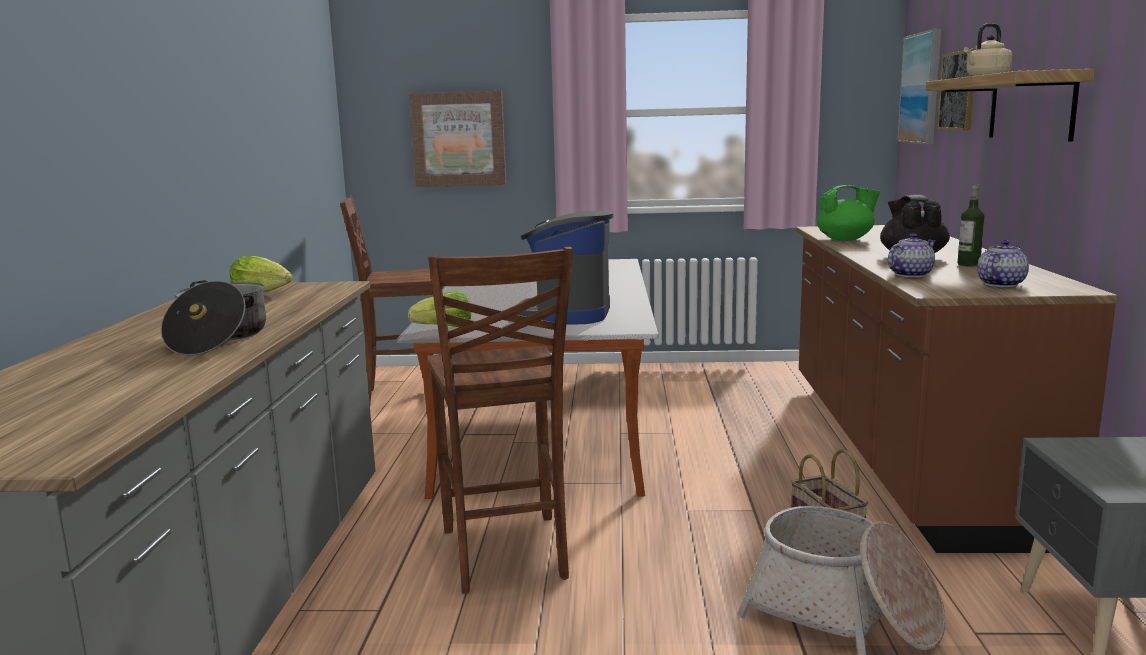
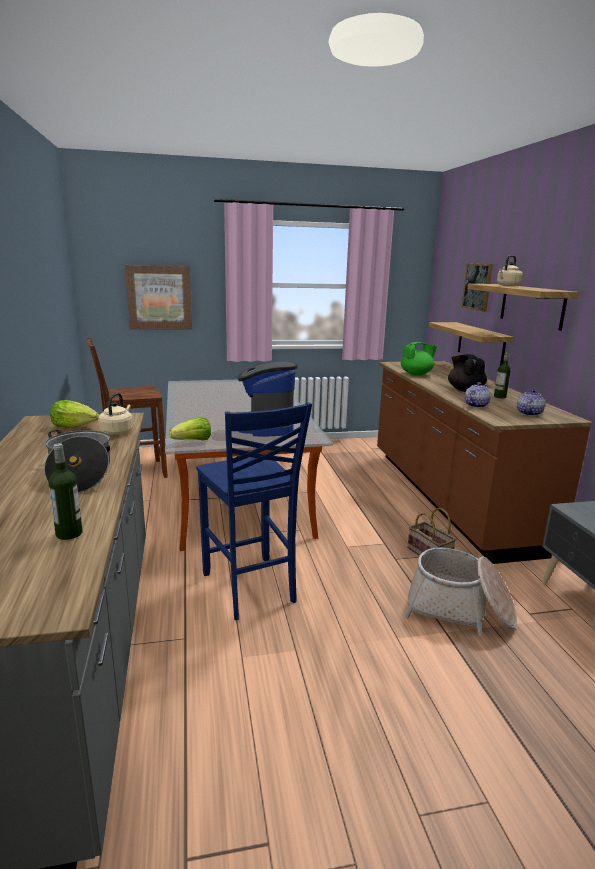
camera: 15 degrees left, 5 degrees up
(144, 392) = (69, 533): none -> bottle
(312, 299) = (117, 432): none -> beige kettle
(505, 555) = (250, 588): brown chair -> blue chair
(921, 88) = (449, 280): picture -> none
(965, 187) = (480, 344): none -> shelf

